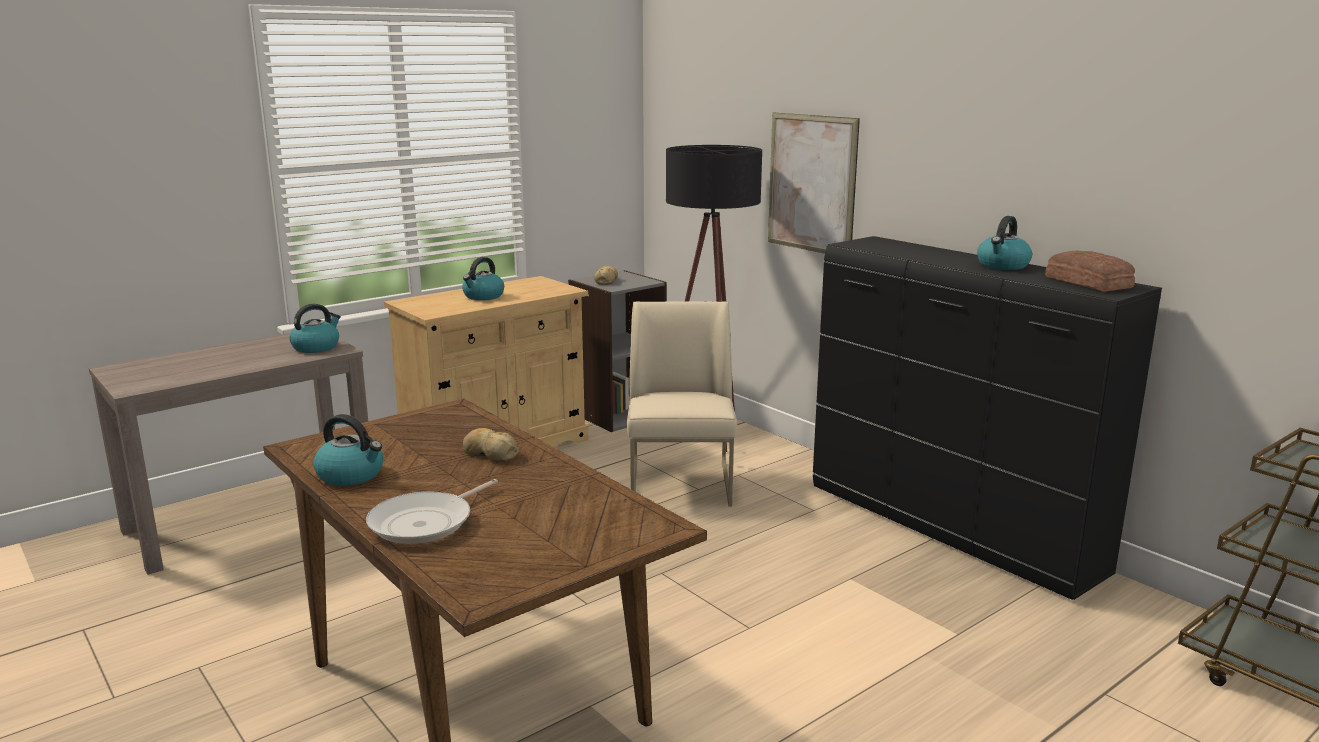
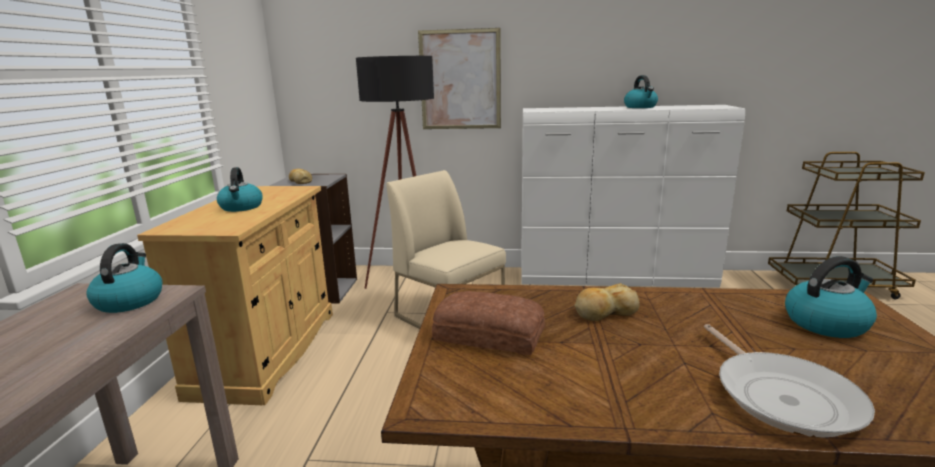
camera: 45 degrees left, 0 degrees up
(352, 475) = (580, 397): kettle -> kettle (826, 323)
(949, 530) = (616, 279): black dresser -> white dresser
(1088, 282) = (699, 106): bread -> bread (488, 334)

